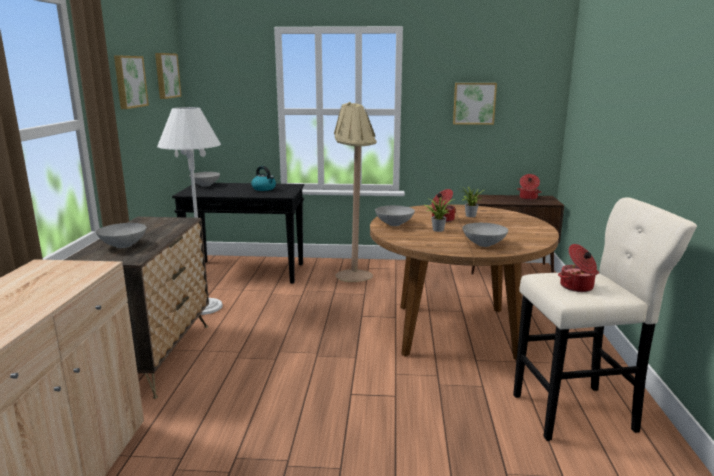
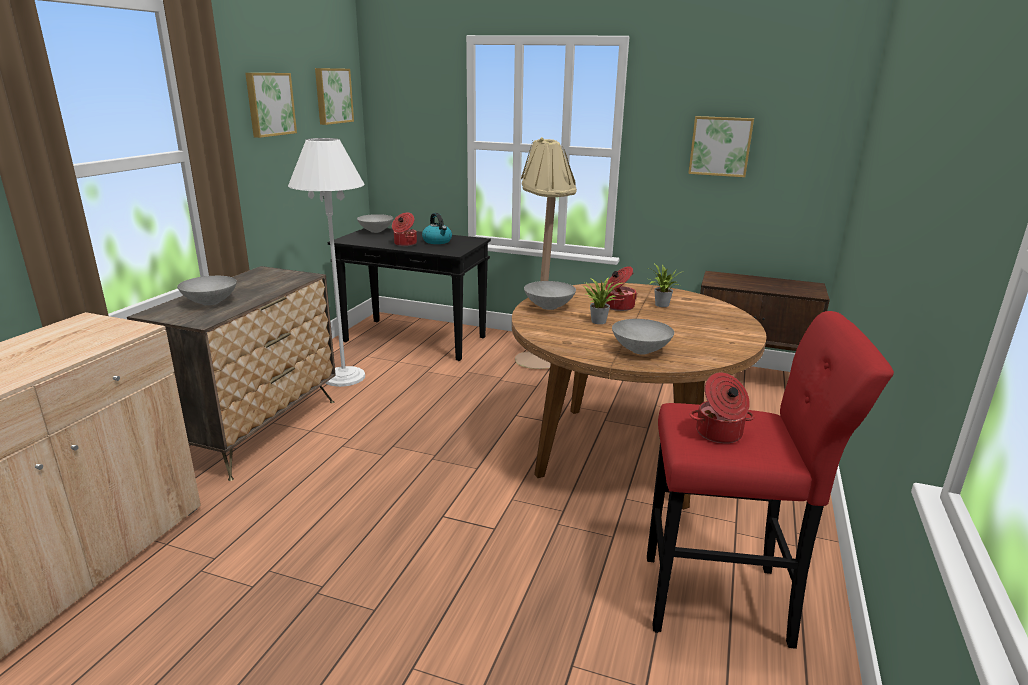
camera: 15 degrees right, 5 degrees up
(528, 198) = (784, 283): cooking pot -> cooking pot (404, 244)
(579, 412) = (724, 600): beige stool -> red stool

